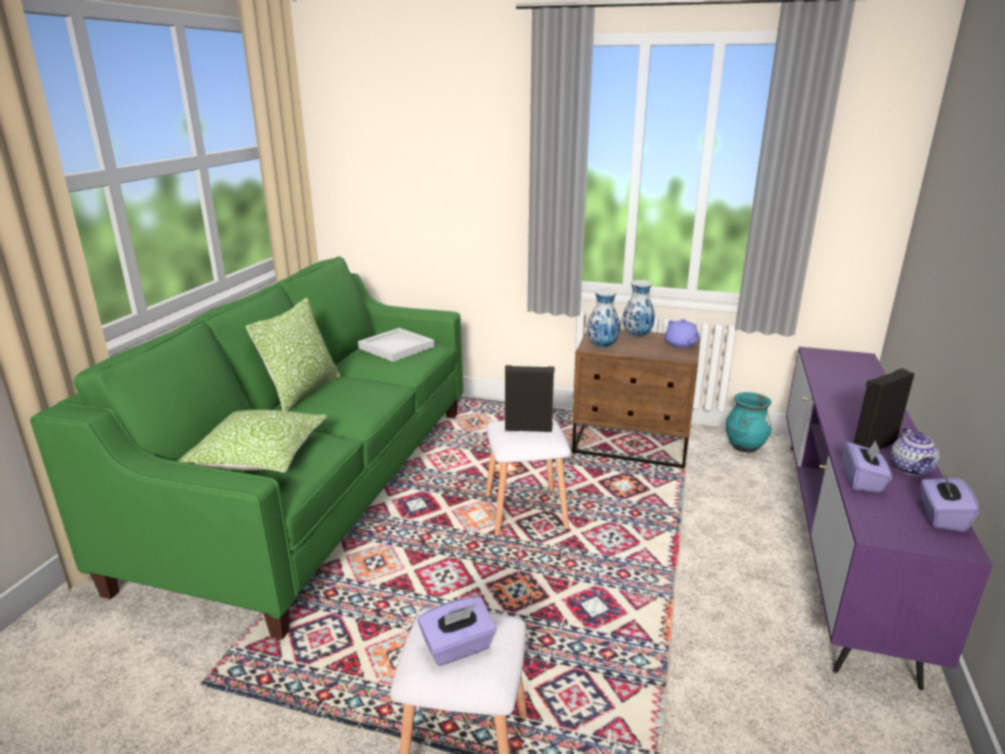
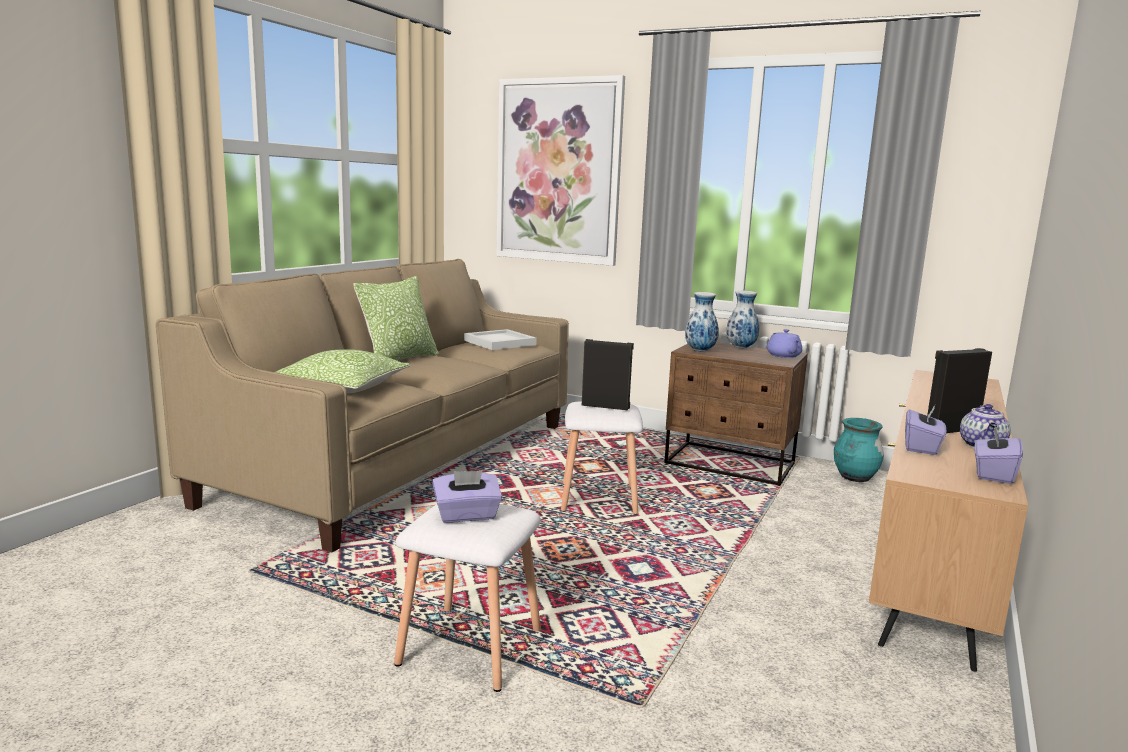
camera: 10 degrees right, 10 degrees down
(317, 487) = (403, 461): green sofa -> beige sofa
(433, 154) = (558, 171): none -> picture
(839, 538) = (931, 553): purple tv stand -> brown tv stand

